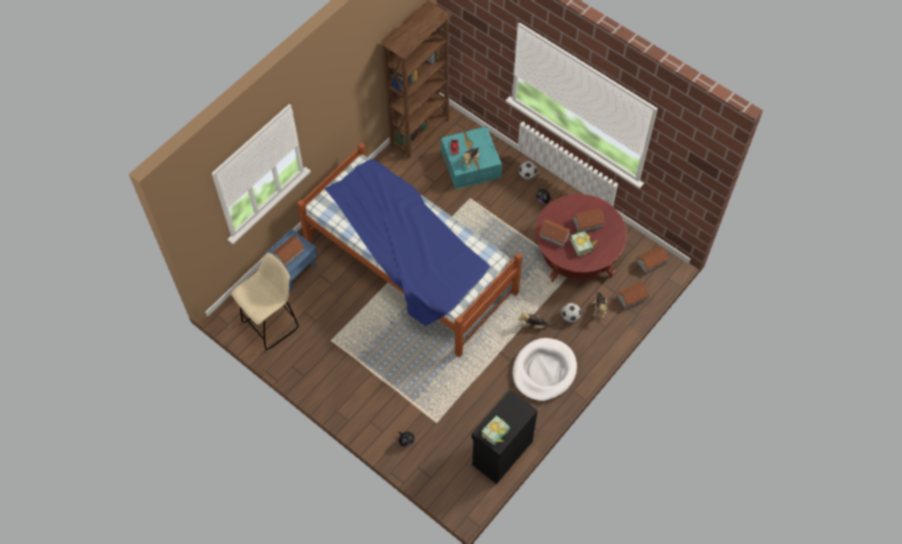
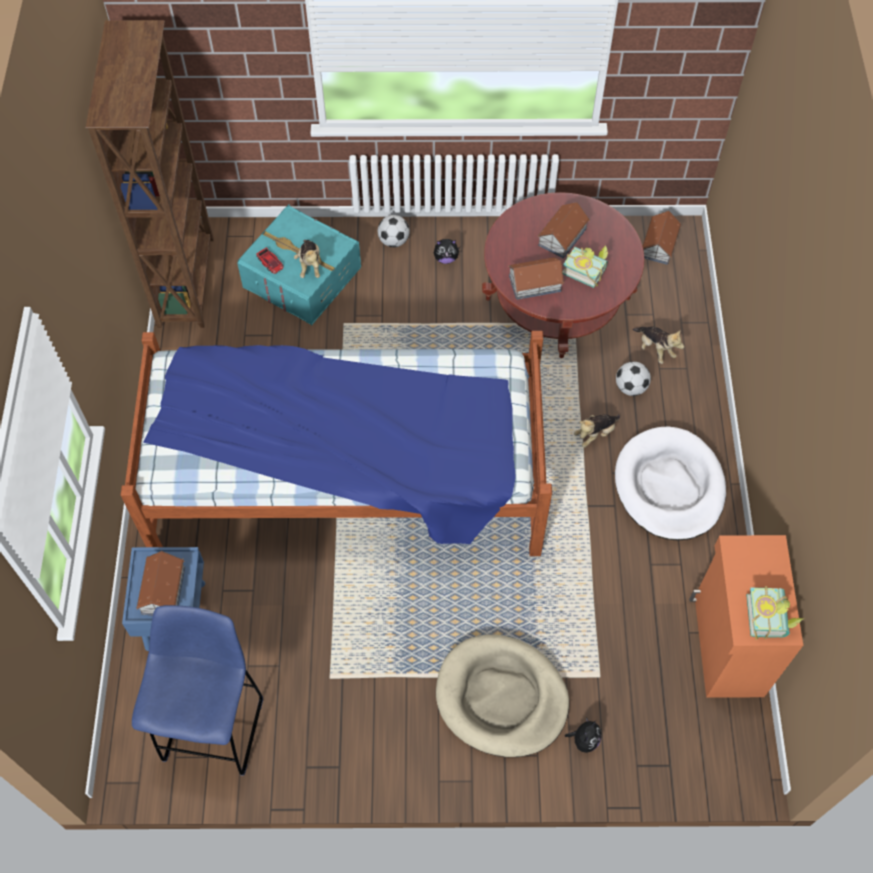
camera: 40 degrees left, 0 degrees up
(272, 325) = (215, 726): beige stool -> blue stool
(389, 399) = (501, 698): none -> beige dog bed
(501, 453) = (726, 646): black cabinet -> orange cabinet
(631, 298) = (681, 306): toy house -> none

